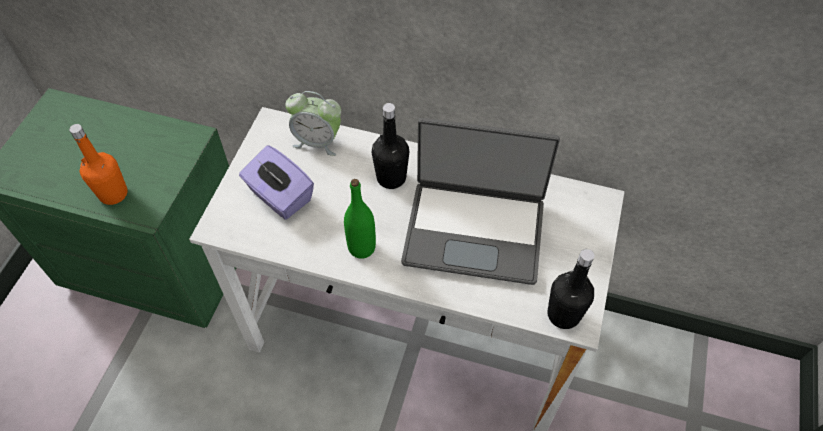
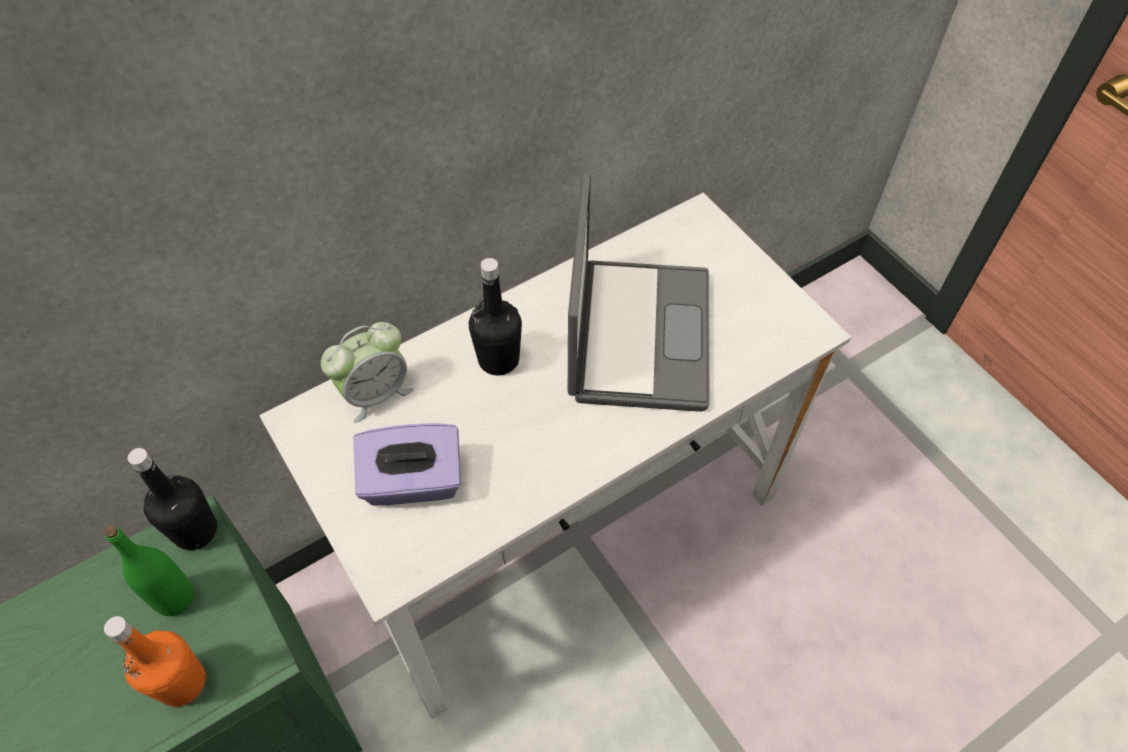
camera: 50 degrees left, 0 degrees up
(361, 247) = (562, 448): green bottle -> green bottle (175, 598)
(474, 230) = (636, 335): laptop -> laptop turned 45 degrees counterclockwise
(563, 314) = (795, 335): black bottle -> black bottle (195, 531)

